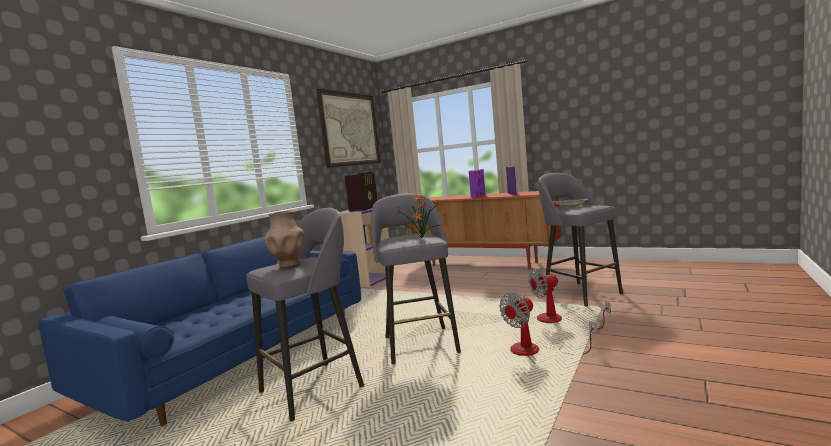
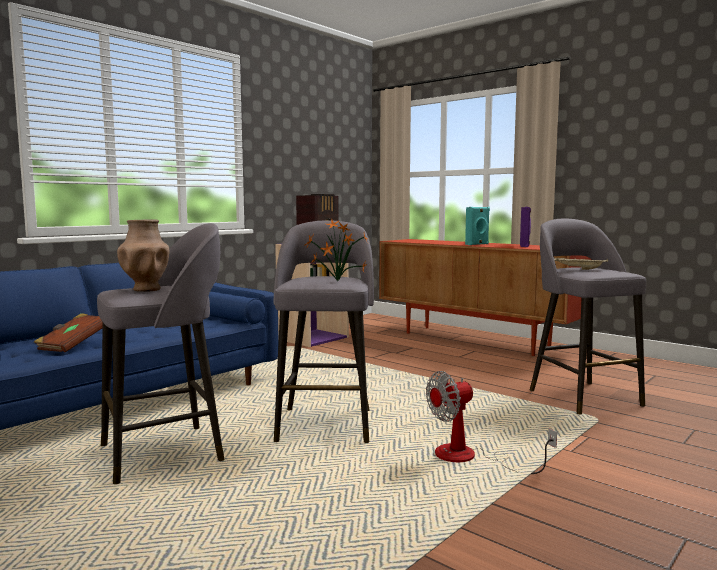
camera: 10 degrees right, 0 degrees up
(216, 317) = (73, 345): none -> brown book
(350, 129) = (321, 137): picture -> none
(478, 196) = (477, 244): purple speaker -> turquoise speaker
(558, 321) = (527, 426): fan -> none

